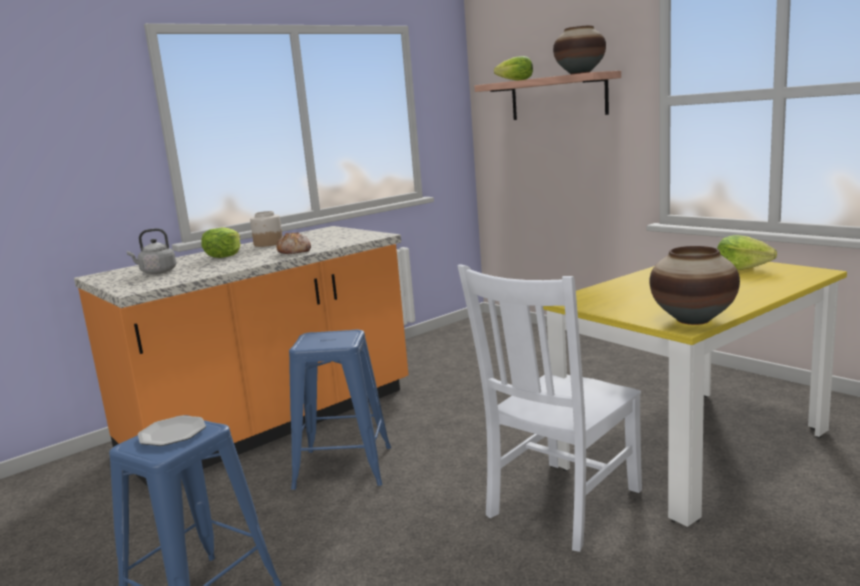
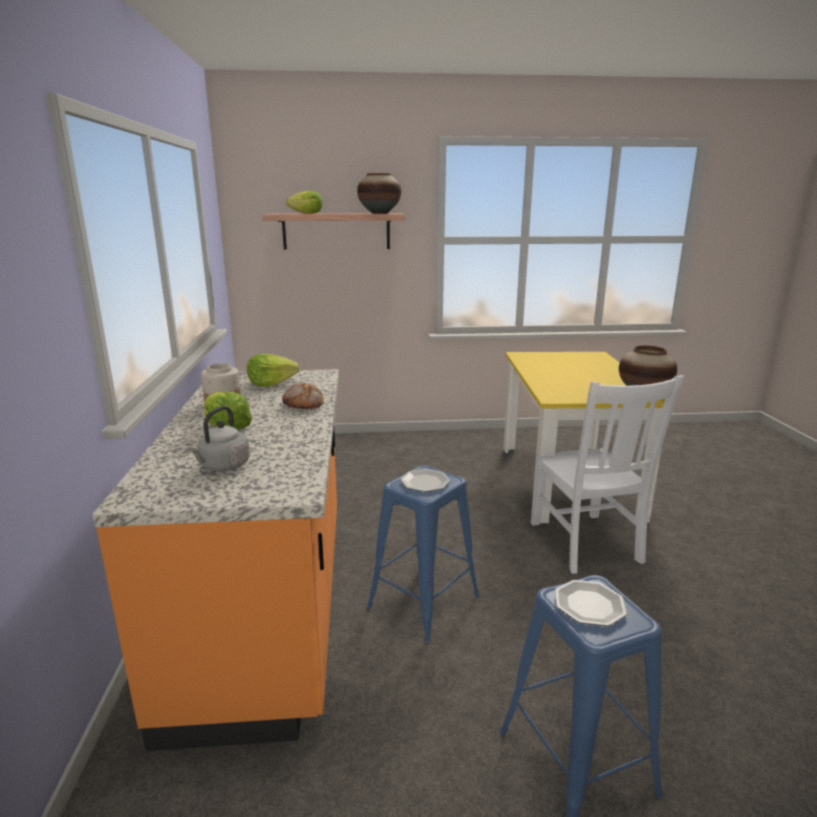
camera: 55 degrees left, 5 degrees up
(325, 339) = (424, 482): none -> plate
(742, 268) = (561, 358): lettuce -> lettuce (271, 383)

